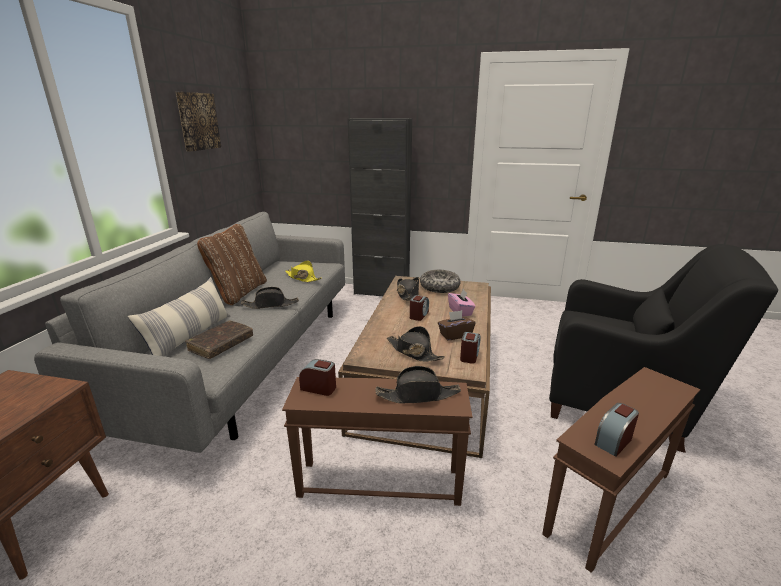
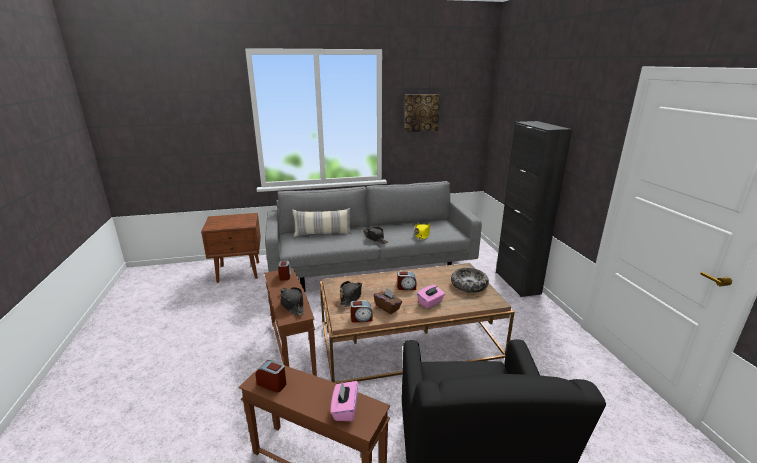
camera: 65 degrees right, 0 degrees up
(221, 344) = (319, 242): brown book -> none
(239, 292) = (383, 226): brown pillow -> none
(408, 294) = (439, 275): black hat -> none
(656, 393) = (345, 409): none -> pink tissue box

